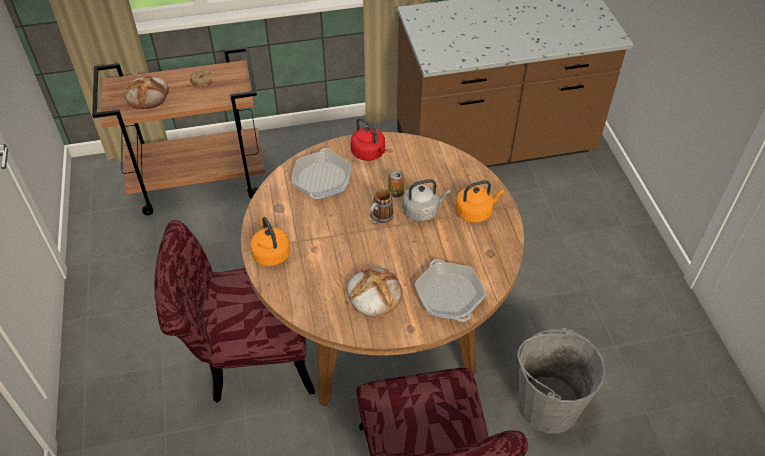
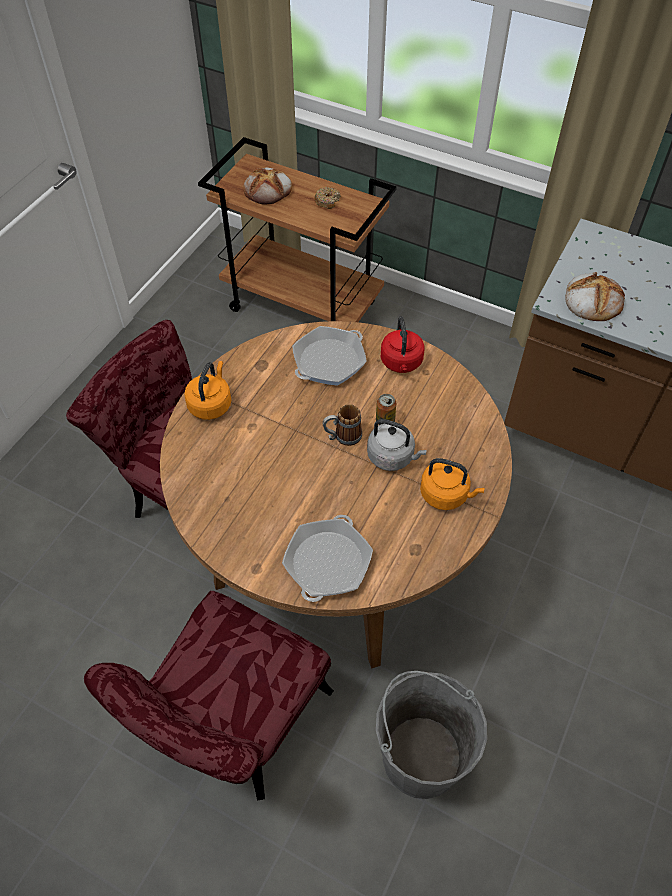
camera: 40 degrees right, 5 degrees up
(373, 293) = (259, 508): bread -> bread (592, 300)

